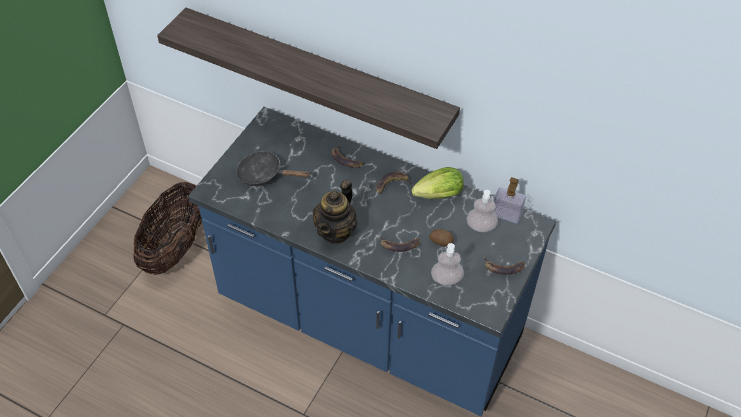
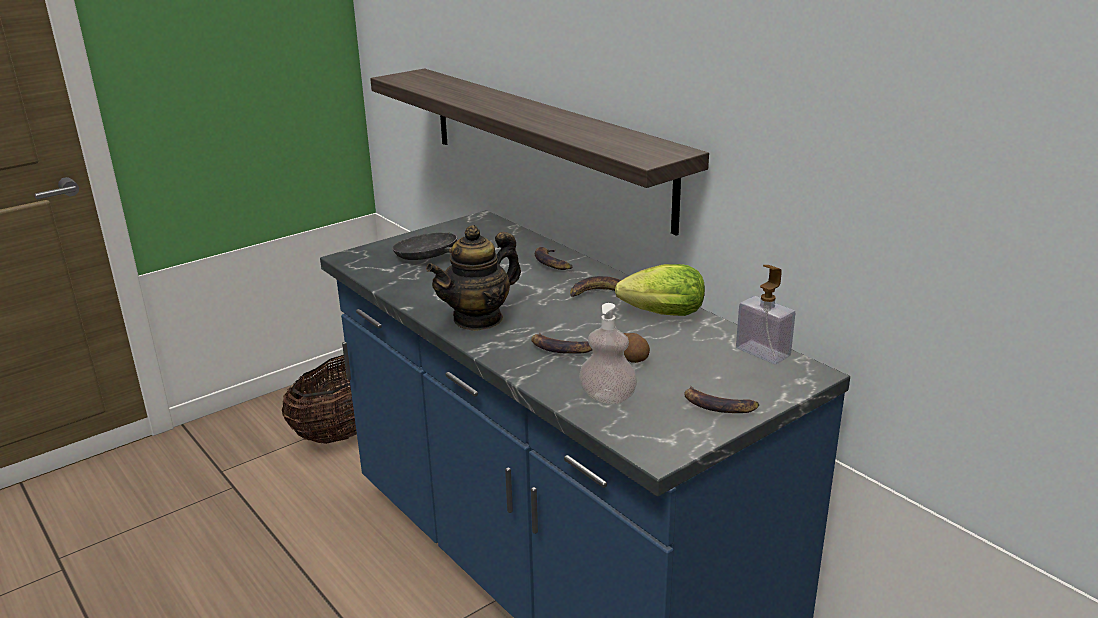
camera: 25 degrees right, 25 degrees down
(481, 226) = (709, 356): soap dispenser -> none

